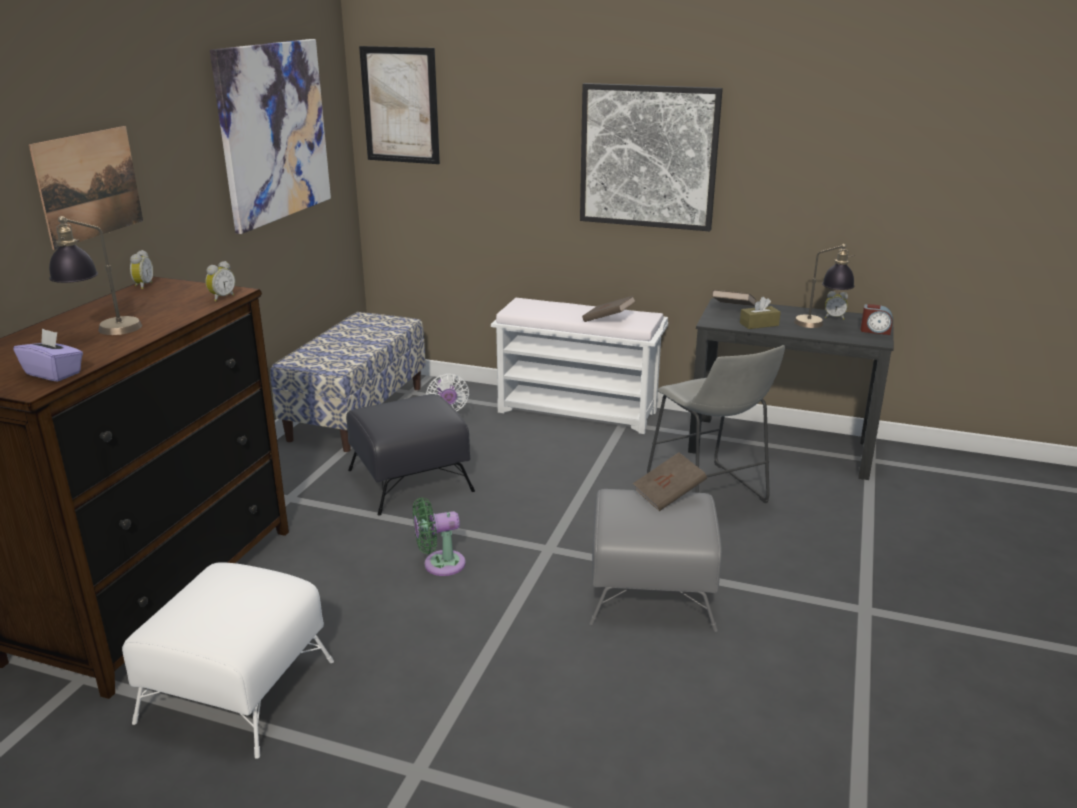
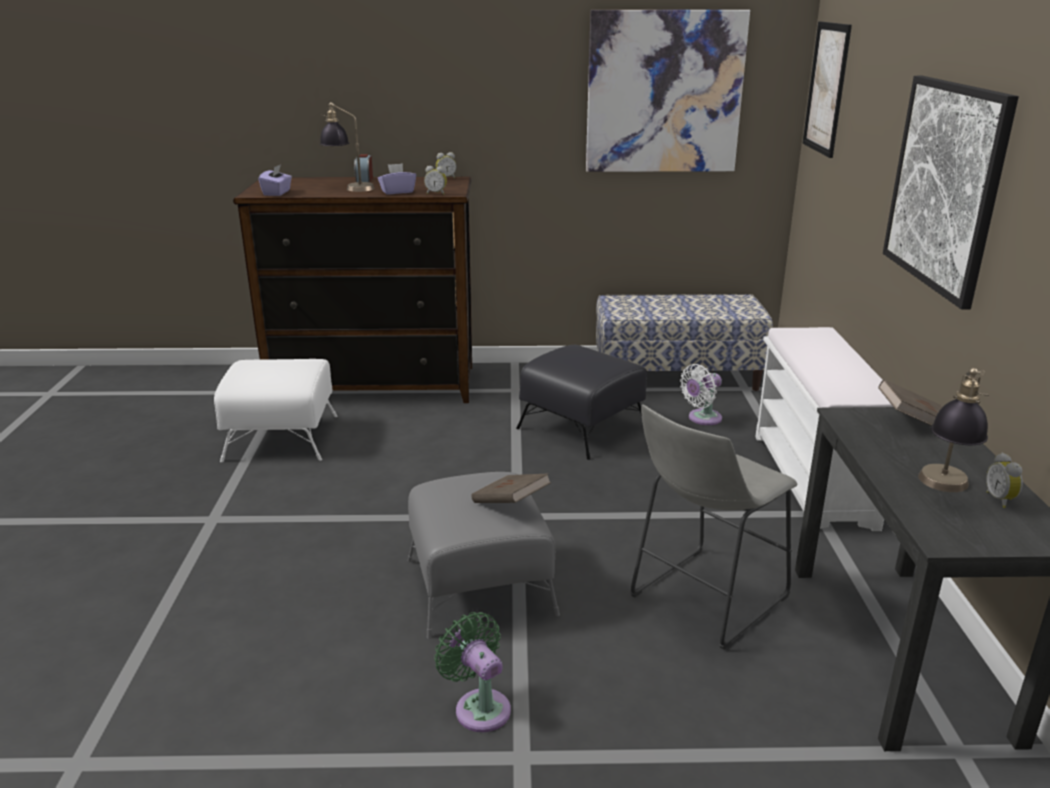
camera: 70 degrees right, 0 degrees up
(89, 185) = (434, 98): picture -> none
(177, 312) = (397, 192): none -> purple tissue box
(439, 564) = (460, 470): green fan -> green fan (479, 706)
(608, 320) = (830, 378): brown book -> none
(759, 324) = (880, 445): brown tissue box -> none
(875, 331) = (989, 538): alarm clock -> alarm clock (364, 179)

